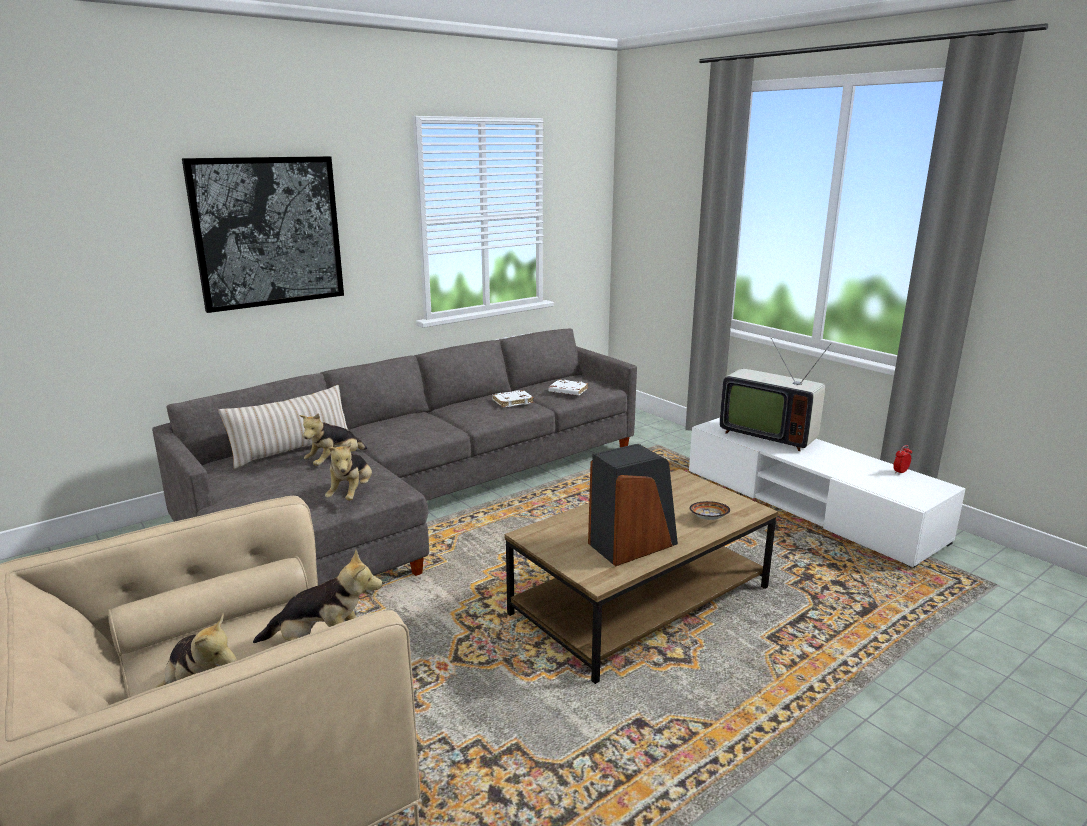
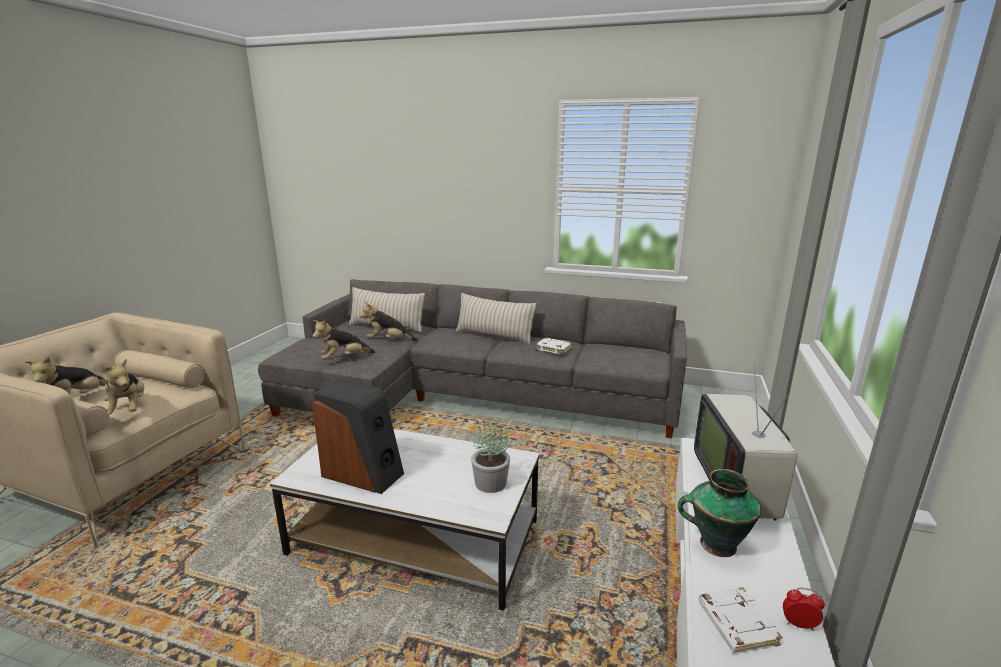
camera: 55 degrees right, 0 degrees up
(268, 232) = (441, 184): picture -> none
(431, 413) = (494, 335): none -> beige pillow
(567, 391) = (611, 357): white book -> white book (735, 623)
(642, 600) = (417, 537): brown coffee table -> white coffee table
(707, 497) = (491, 483): none -> potted plant
(710, 519) = (446, 497): bowl -> none
(821, 464) = (715, 544): none -> vase

